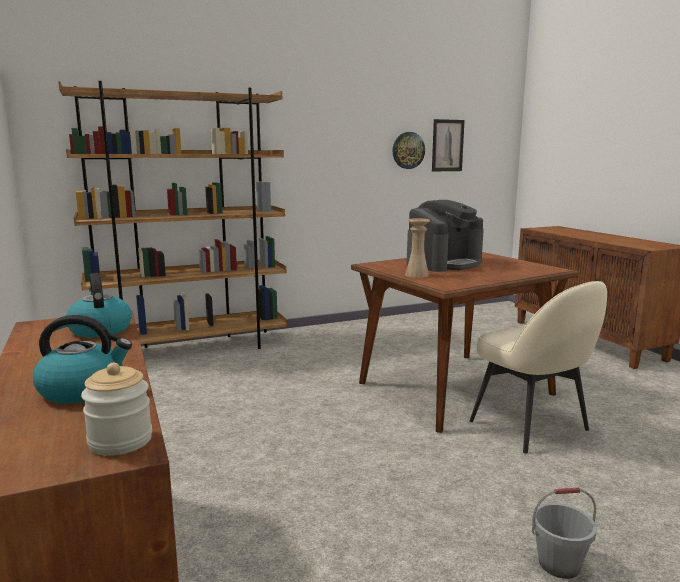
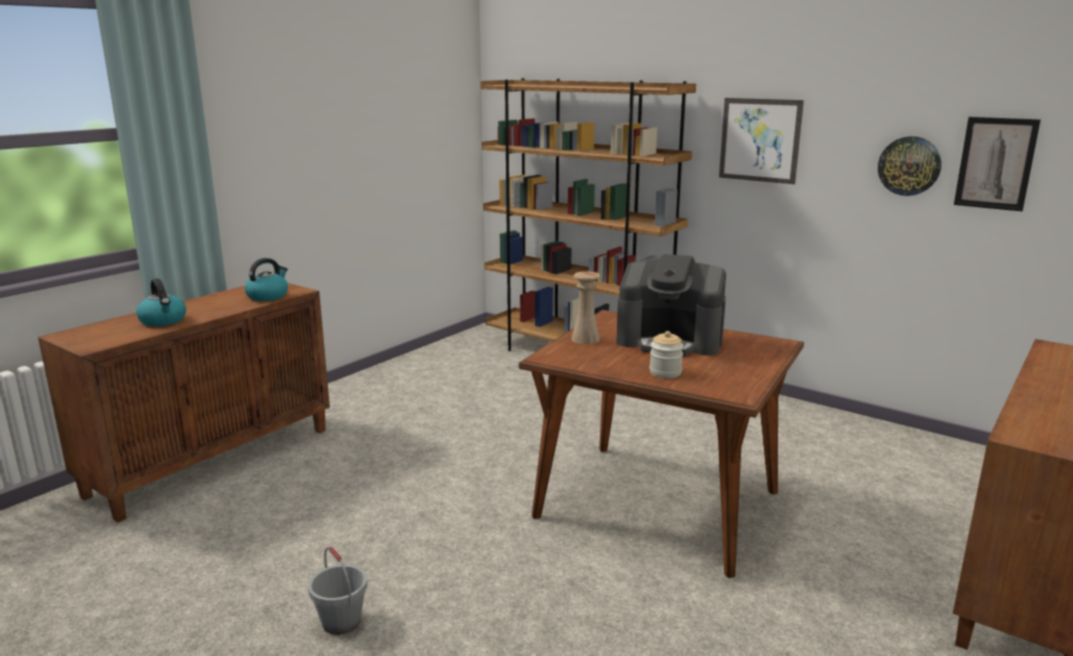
camera: 60 degrees right, 5 degrees up
(120, 441) = (101, 343): jar -> jar (665, 372)
(317, 139) = (759, 140): none -> picture
(531, 427) = (606, 571): beige chair -> none

